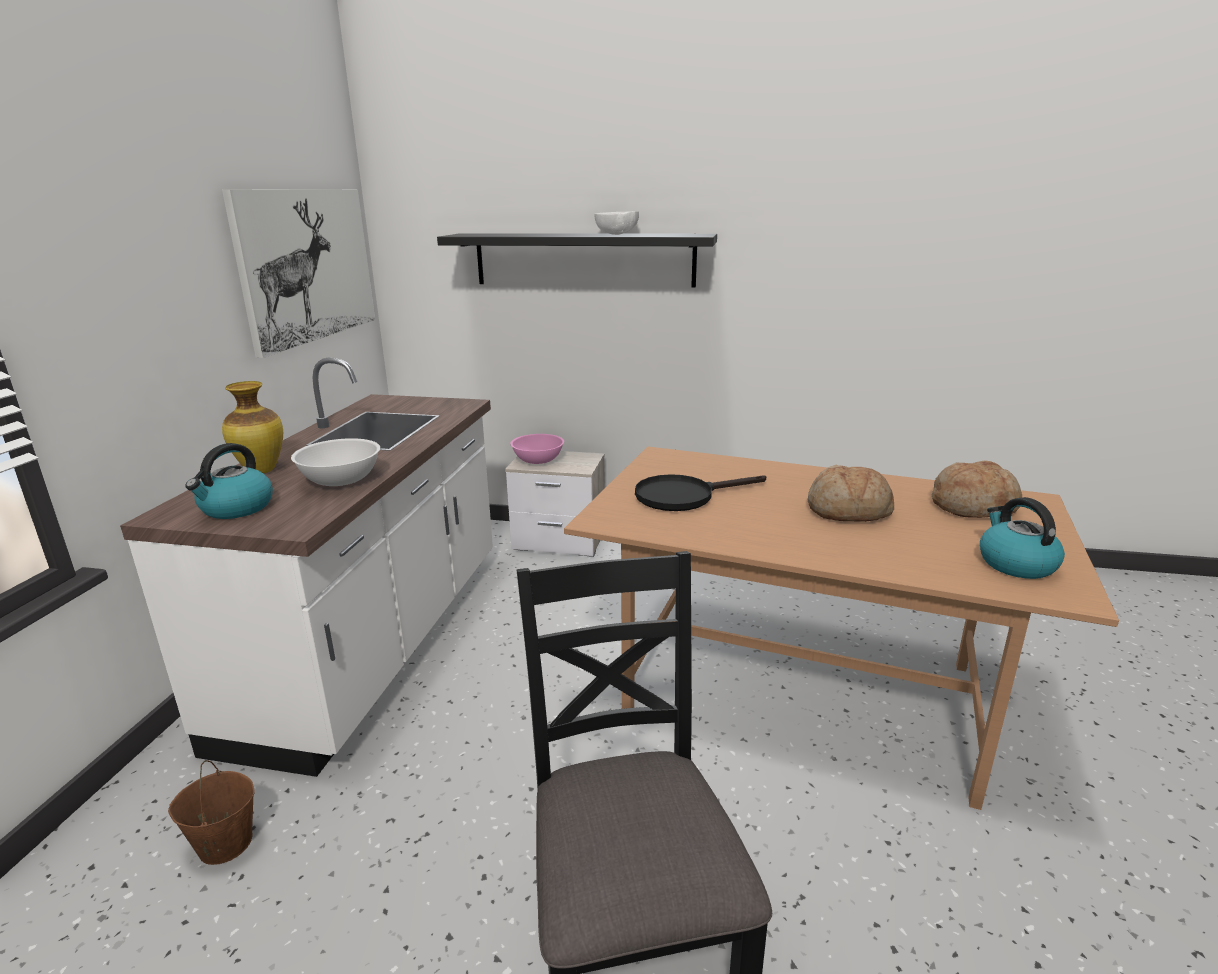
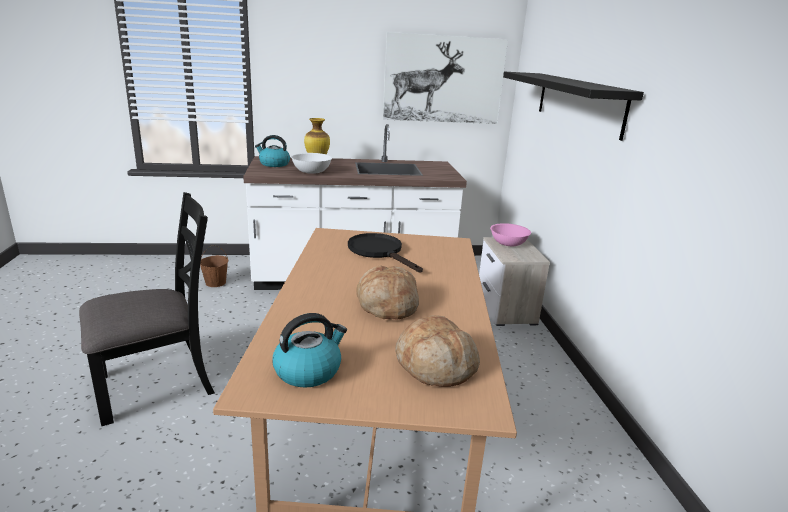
camera: 70 degrees right, 0 degrees up
(617, 234) = (576, 82): white bowl -> none

